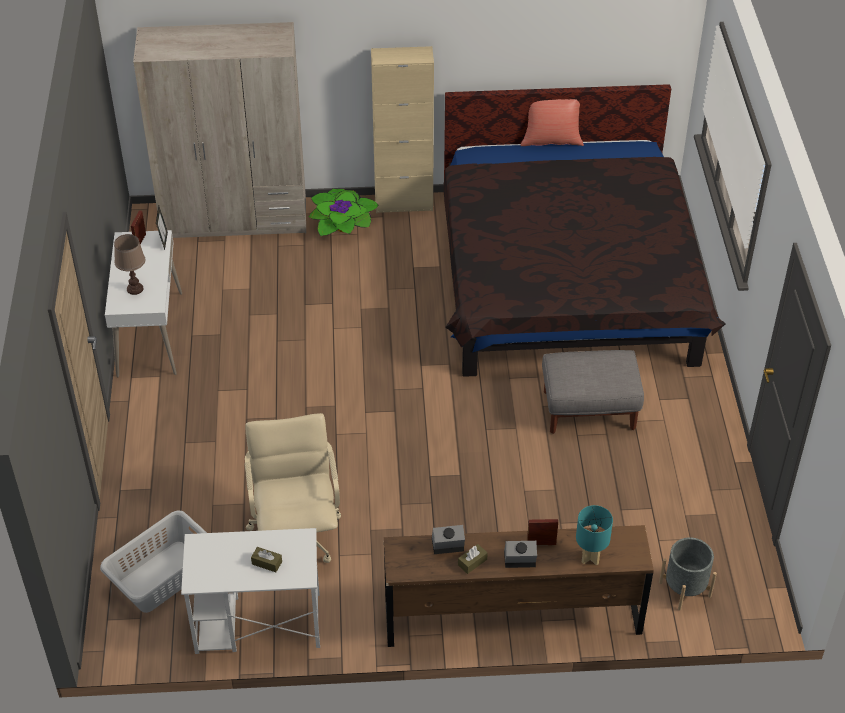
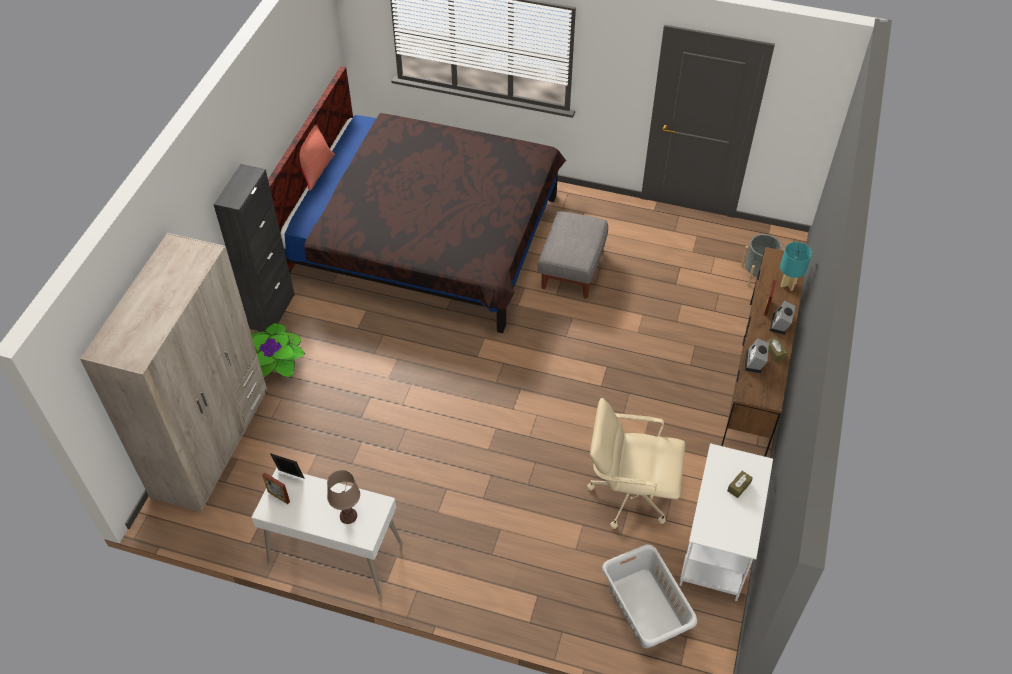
camera: 70 degrees left, 5 degrees up
(403, 203) = (272, 311): beige cabinet -> black cabinet

